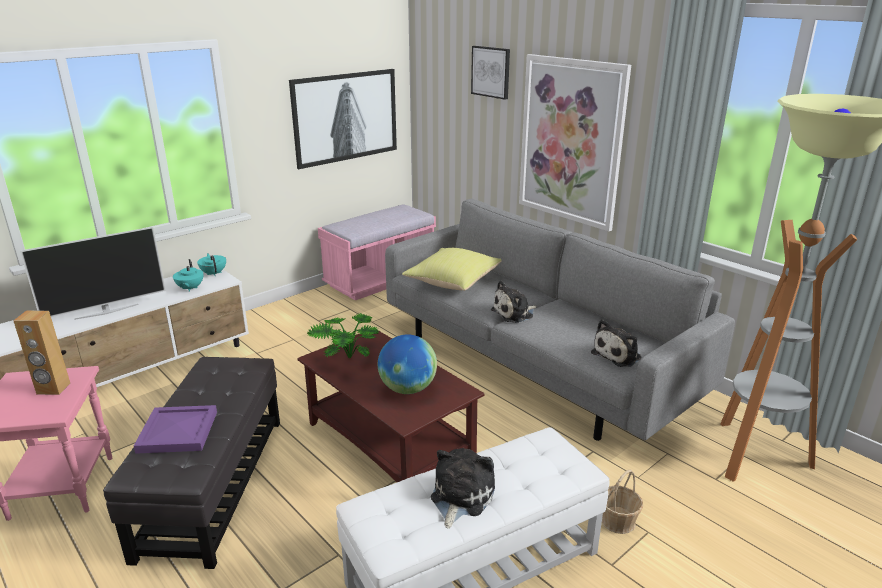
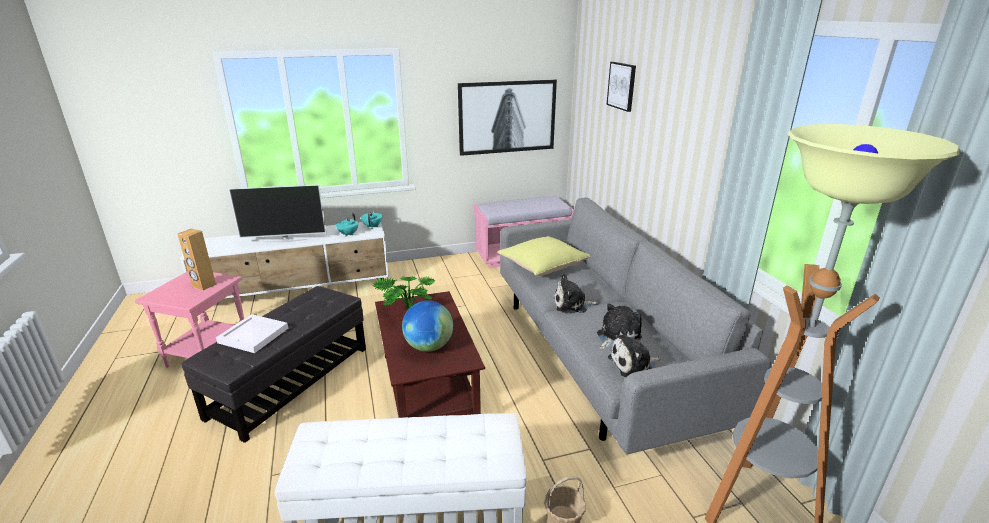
camera: 25 degrees right, 0 degrees up
(179, 431) = (254, 335): purple tray -> white tray
(460, 496) = (387, 448): plush toy -> plush toy (616, 336)
(571, 141) = (671, 155): picture -> none

